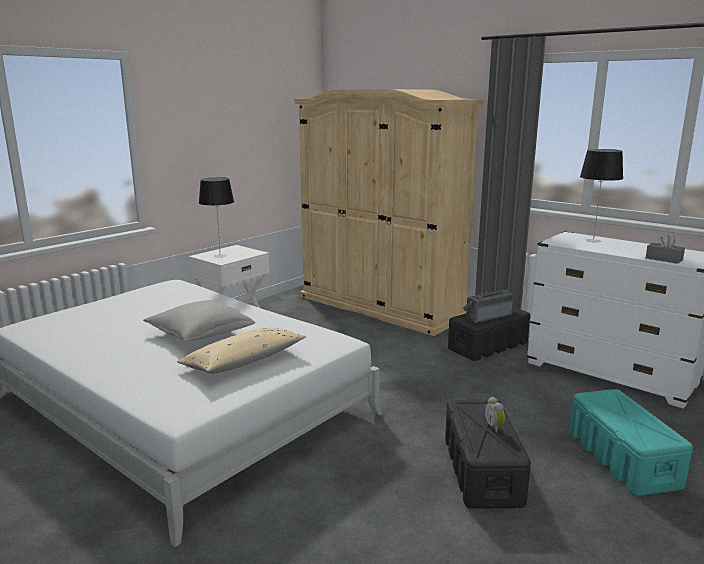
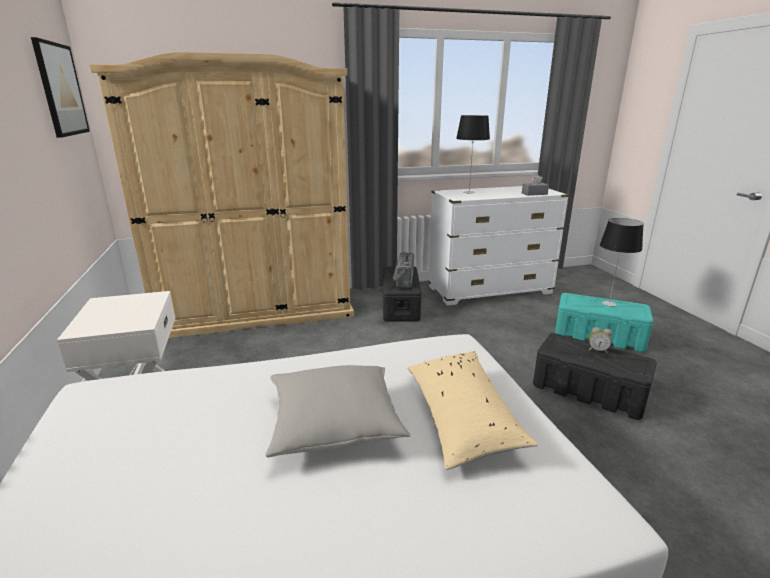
camera: 55 degrees left, 5 degrees up
(220, 256) = (115, 319): table lamp -> table lamp (609, 303)
(290, 113) = (61, 89): none -> picture

